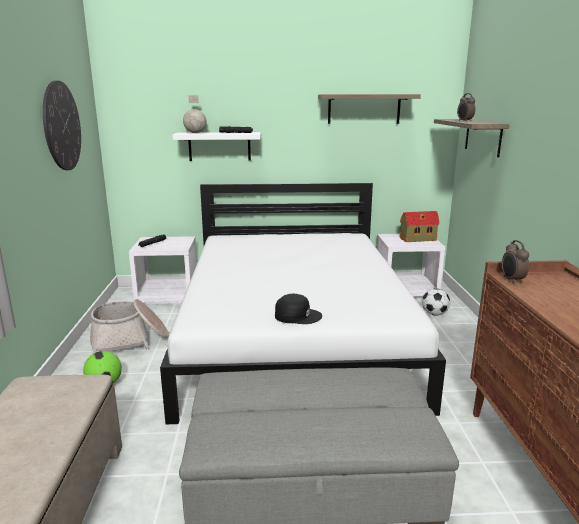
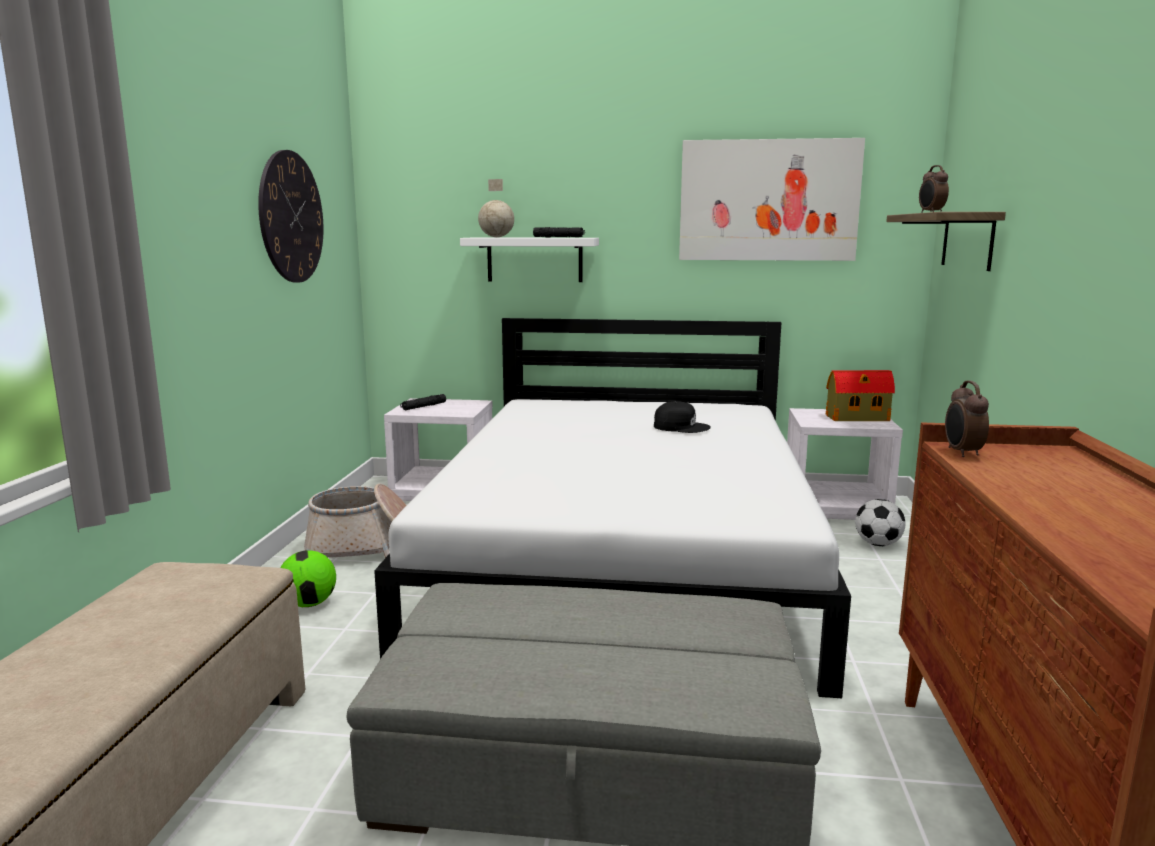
camera: 10 degrees right, 5 degrees down
(297, 315) = (602, 506): black cap -> black cap (681, 426)
(364, 109) = (768, 200): shelf -> picture

